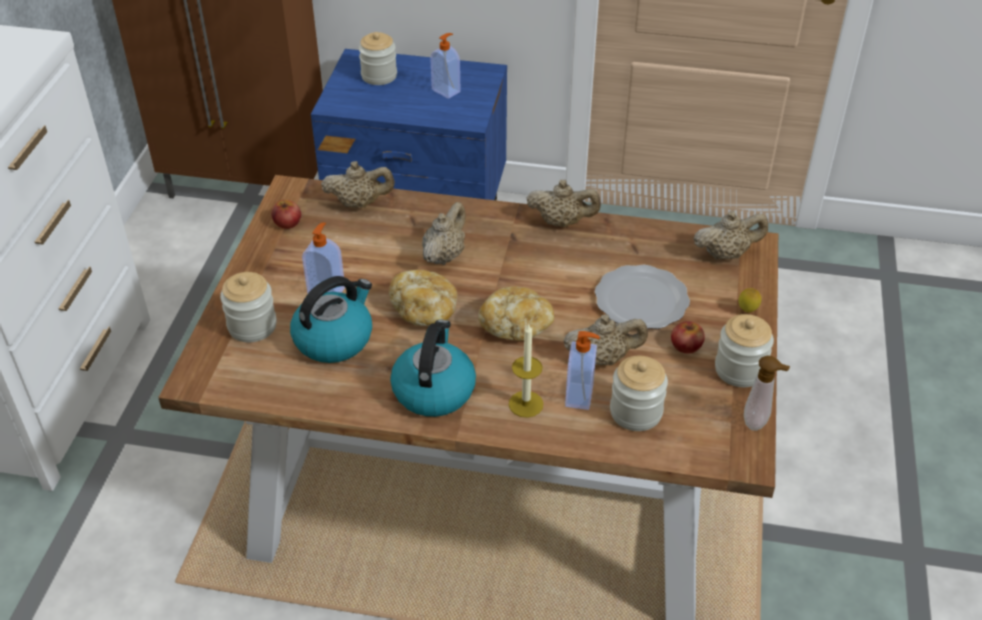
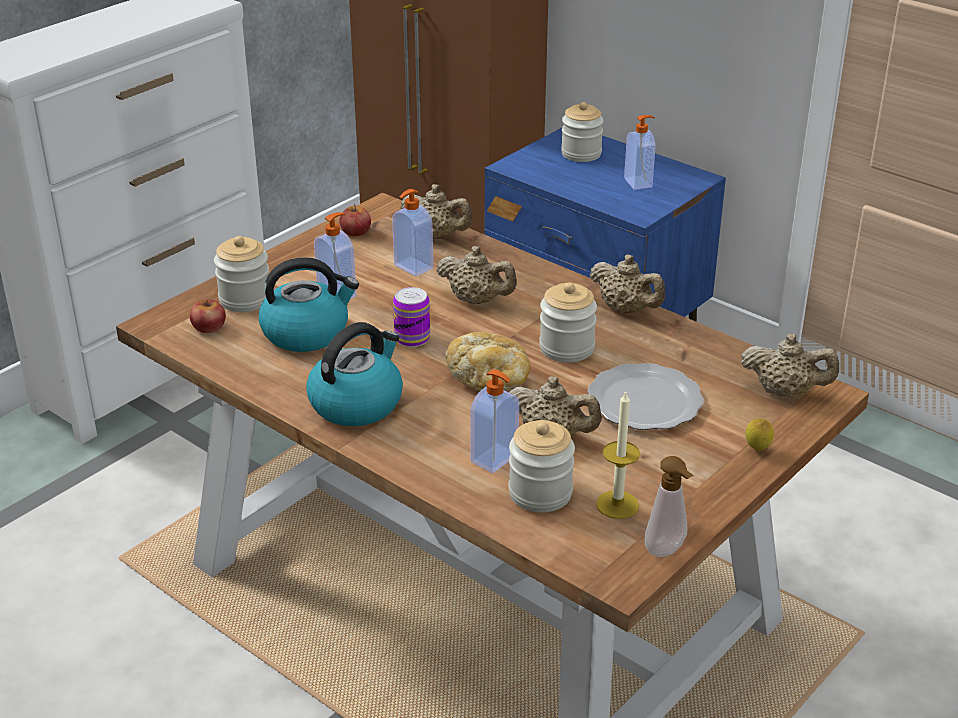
camera: 30 degrees right, 10 degrees down
(366, 242) = (412, 267): none -> soap dispenser
(424, 311) = (412, 338): bread -> can
(444, 255) = (477, 300): beige teapot -> beige teapot turned 60 degrees clockwise
(526, 404) = (434, 446): candle -> candle (617, 504)
(686, 345) = (655, 456): apple -> apple (209, 327)
(739, 369) = (694, 498): jar -> jar (566, 348)

